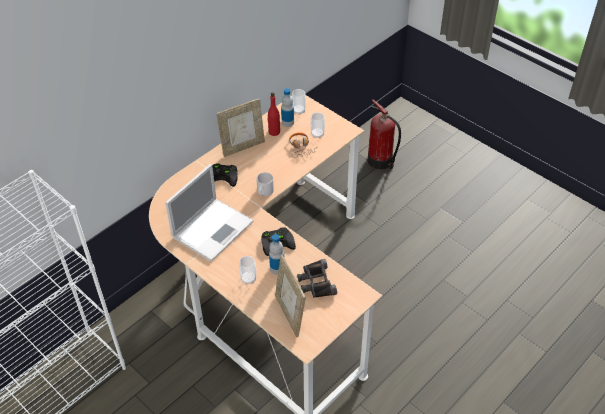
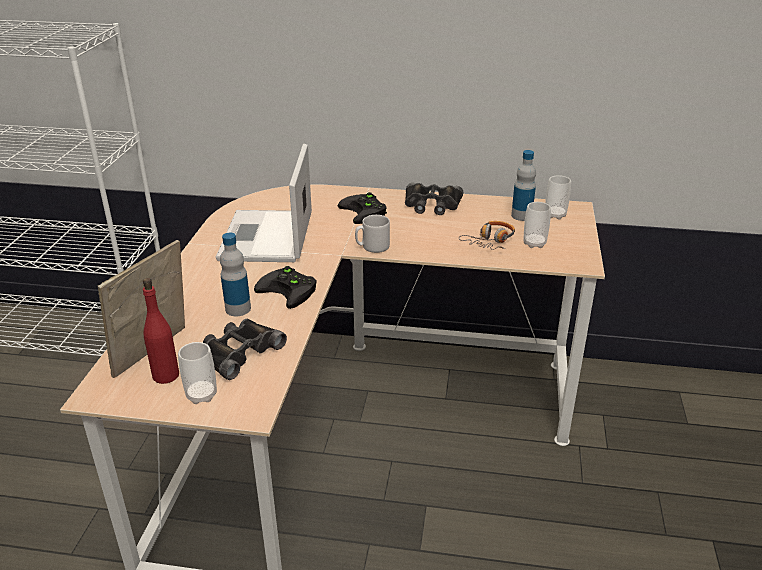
camera: 55 degrees right, 15 degrees down
(213, 228) = (267, 238): laptop -> laptop turned 90 degrees clockwise
(243, 147) = (432, 205): picture frame -> black binoculars
(248, 279) = (198, 294): cup -> cup (201, 395)
(274, 132) = (489, 213): red bottle -> red bottle (165, 375)
(381, 161) = (700, 423): fire extinguisher -> none

